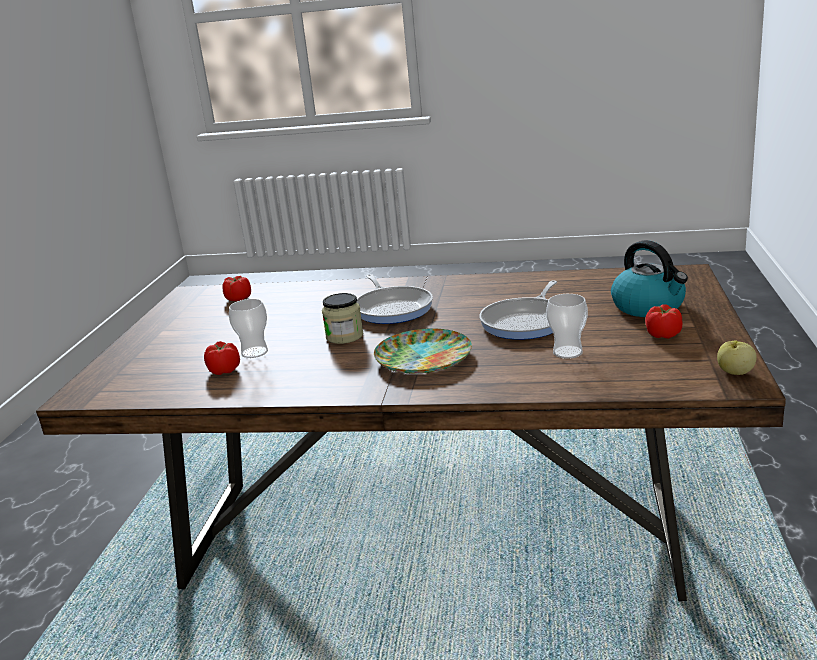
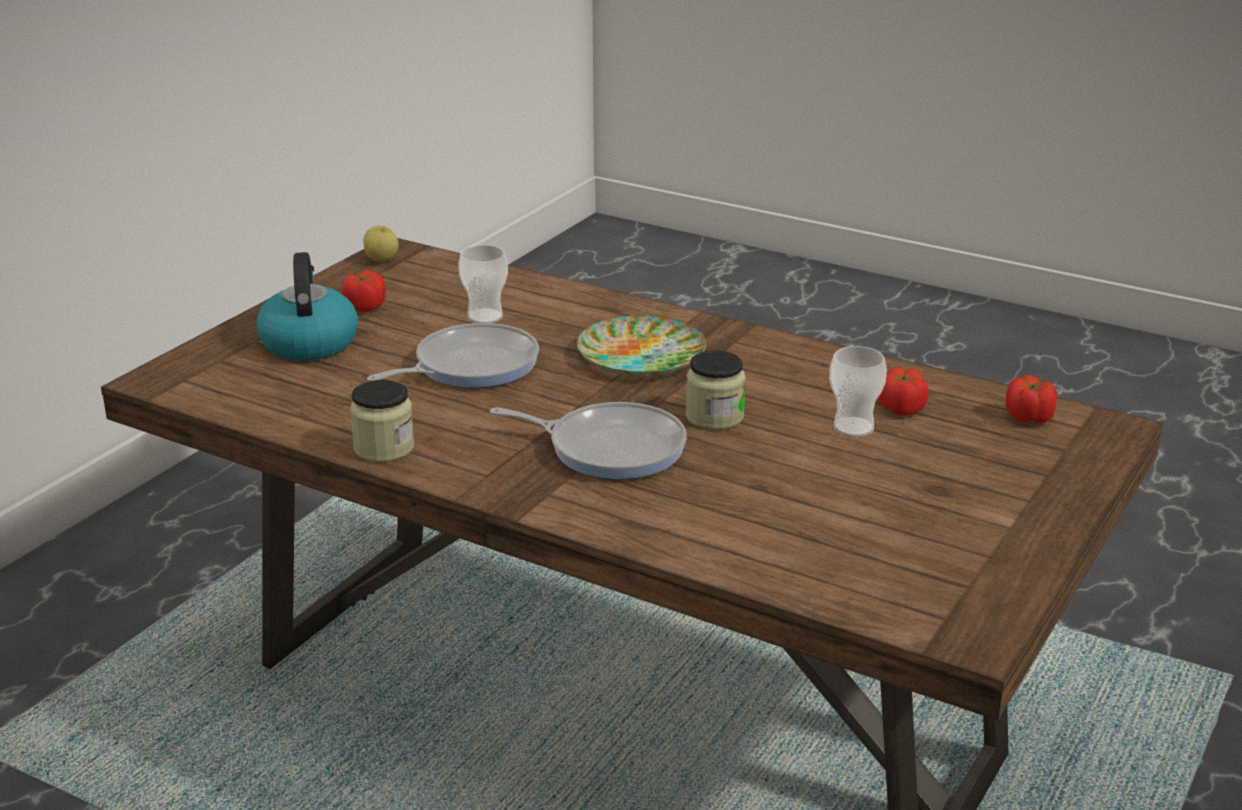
camera: 160 degrees left, 5 degrees up
(238, 299) = (860, 570): tomato -> tomato (1029, 417)
(392, 308) = (609, 448): frying pan -> frying pan turned 105 degrees clockwise
(509, 280) = (384, 448): none -> jar

